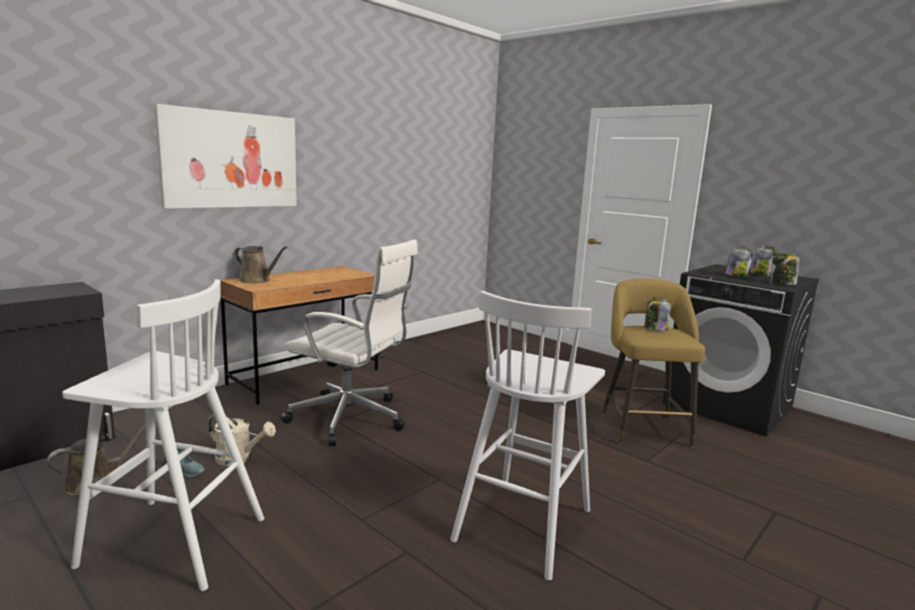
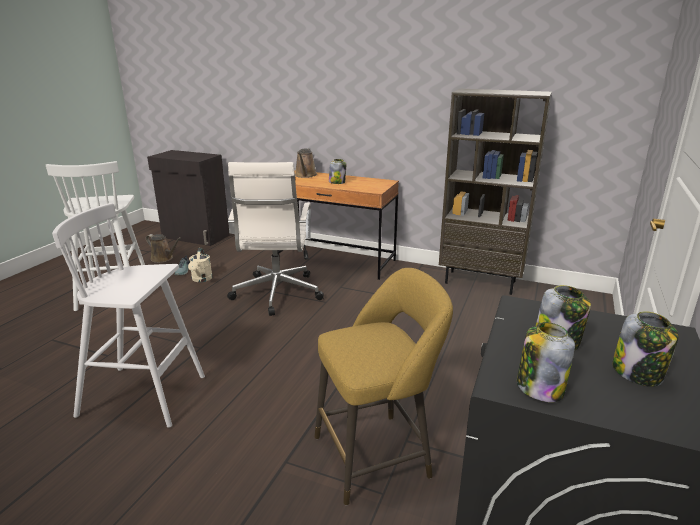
camera: 70 degrees right, 10 degrees up
(231, 160) = (305, 81): picture -> none
(426, 342) = (481, 282): none -> brown bookcase
(655, 329) = (383, 341): jar -> jar (337, 182)

